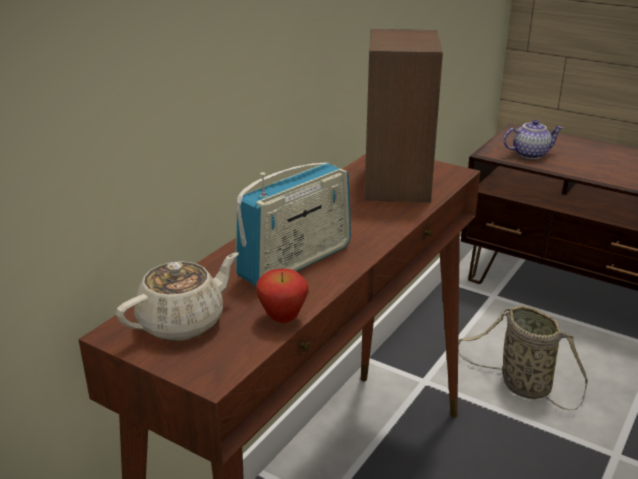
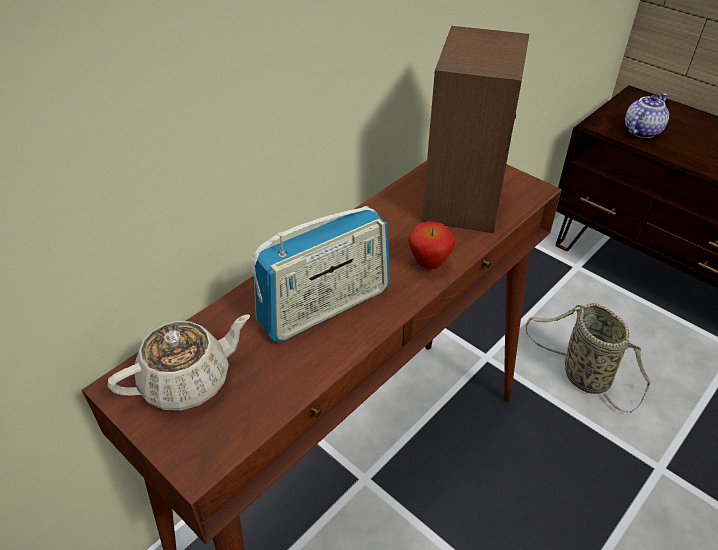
camera: 10 degrees right, 15 degrees up
(283, 319) = (290, 391): apple -> apple (429, 264)
(530, 154) = (641, 131): teapot -> teapot turned 45 degrees counterclockwise

